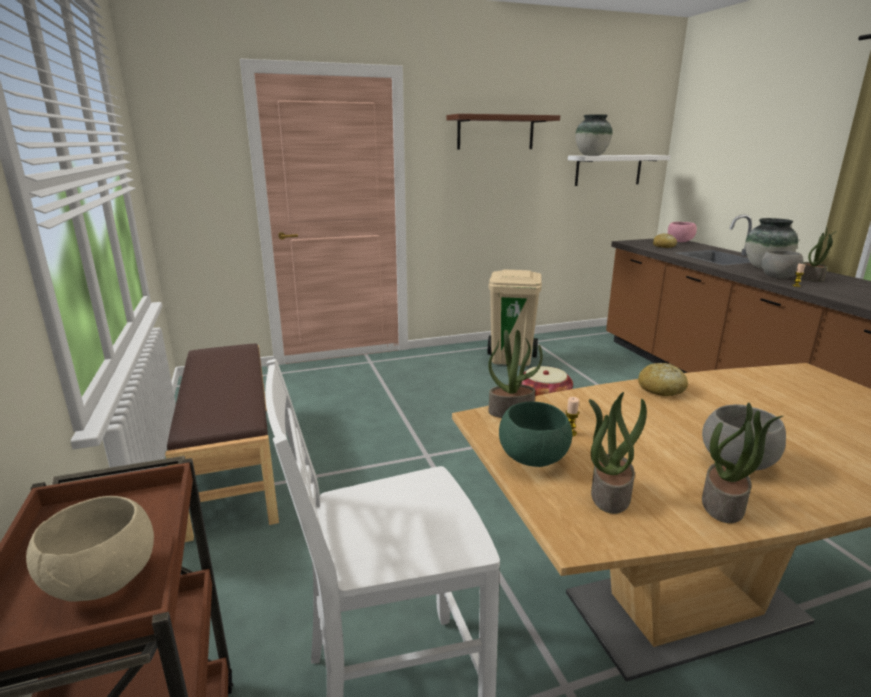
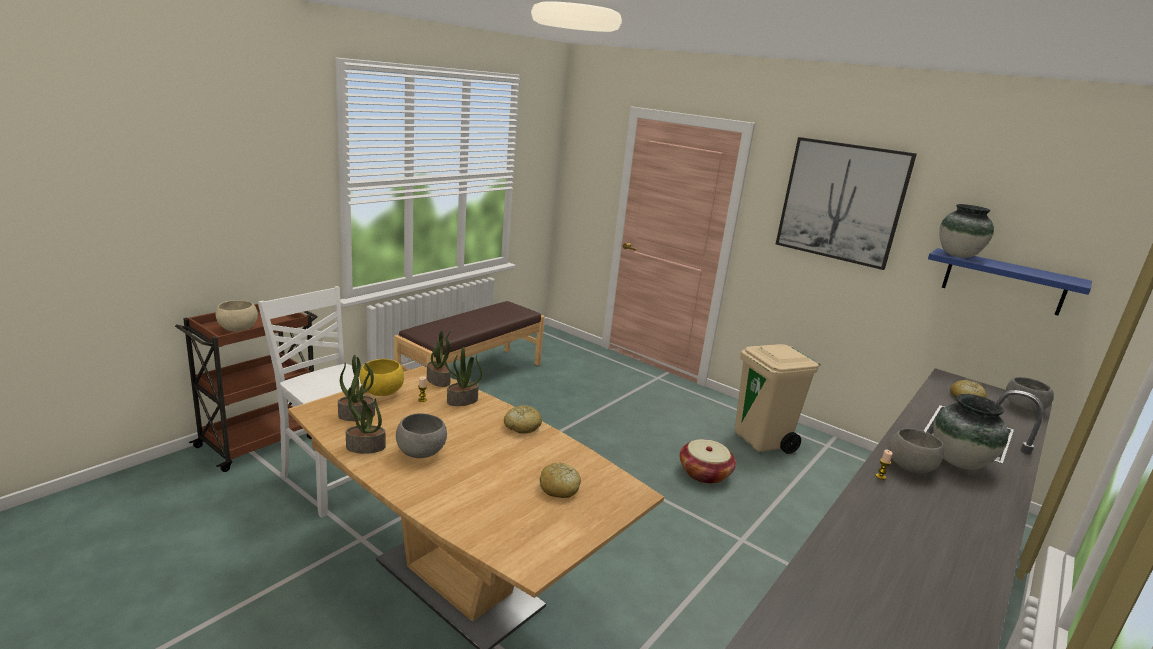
camera: 55 degrees right, 0 degrees up
(495, 132) = (841, 202): brown shelf -> picture
(534, 459) = (382, 393): green bowl -> yellow bowl
(608, 170) = (1003, 282): white shelf -> blue shelf
(679, 242) = (1023, 408): pink bowl -> grey bowl
(807, 400) = (559, 488): none -> bread
(812, 278) = (949, 492): potted plant -> potted plant (462, 401)

